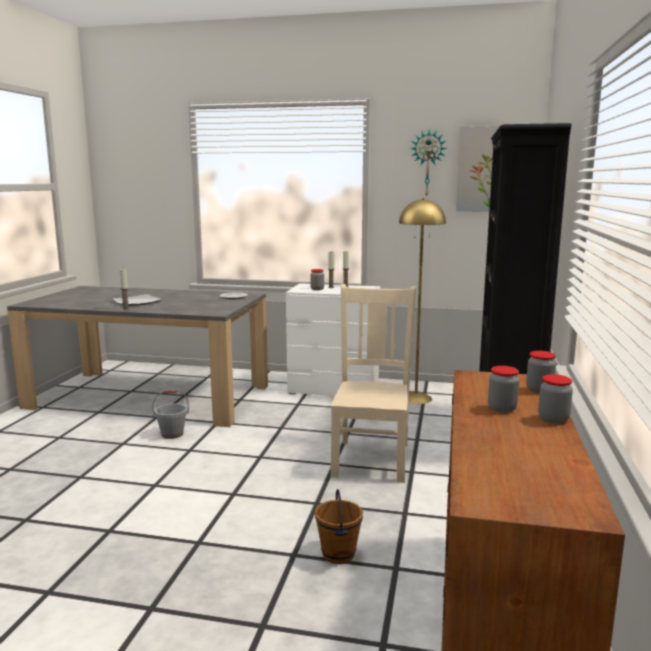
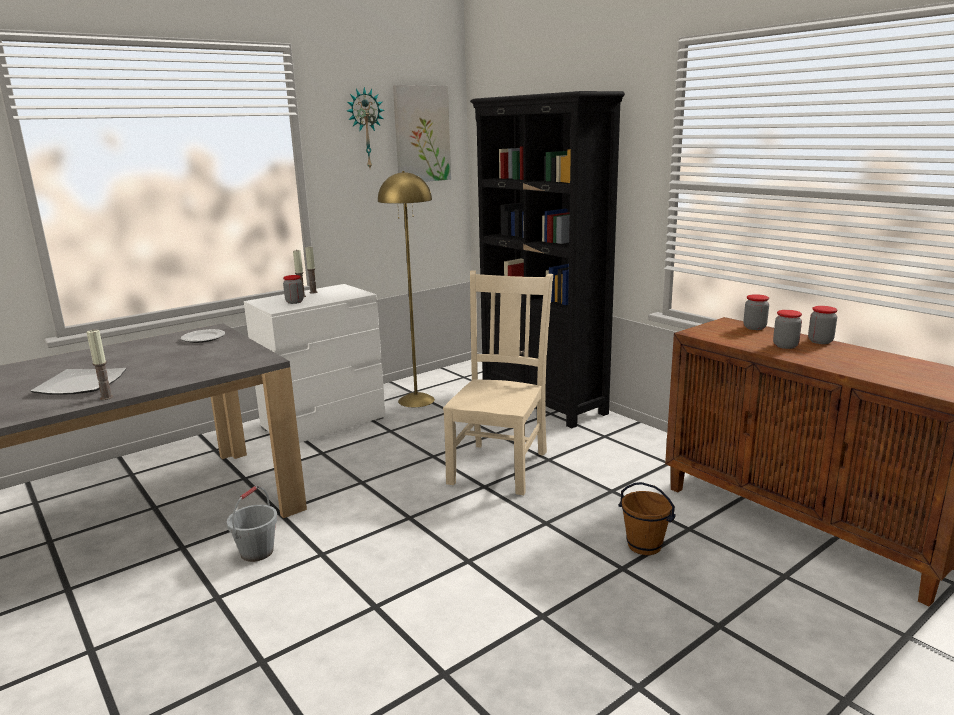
camera: 50 degrees left, 5 degrees up
(371, 458) = (500, 465): beige chair -> beige chair turned 60 degrees clockwise

